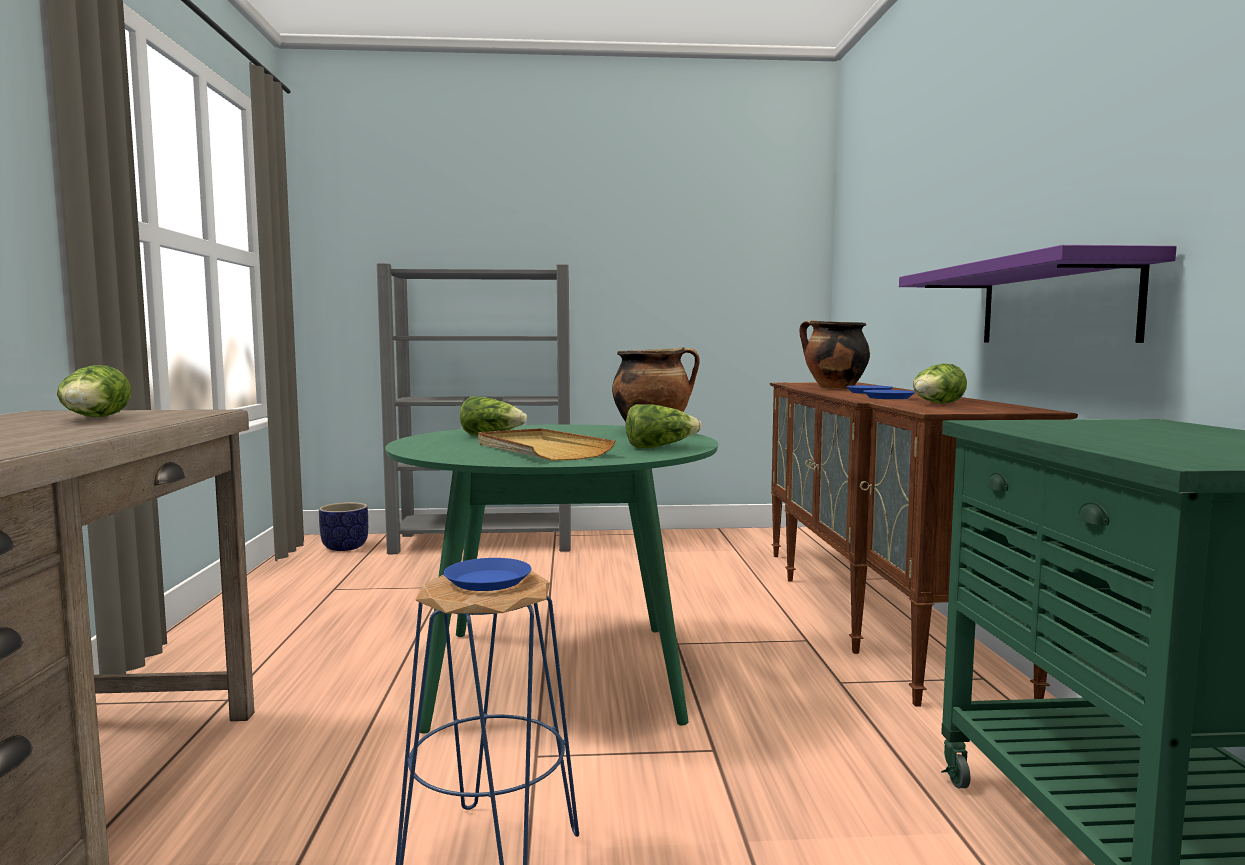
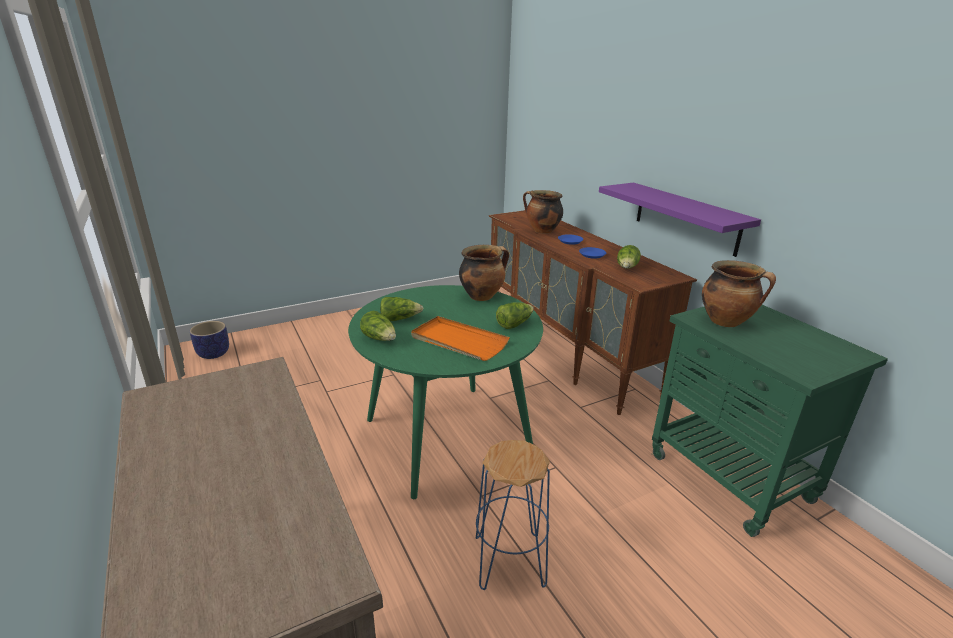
camera: 25 degrees left, 20 degrees up
(95, 418) = (225, 405): lettuce -> lettuce (380, 339)
(484, 542) = (309, 330): grey bookcase -> none
(487, 581) = (516, 457): blue plate -> none
(540, 450) = (458, 341): beige tray -> orange tray
(1067, 427) = (727, 322): none -> cooking pot

